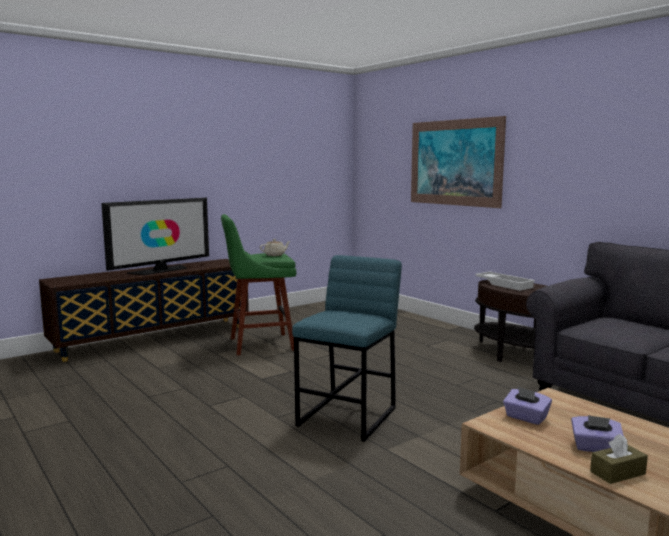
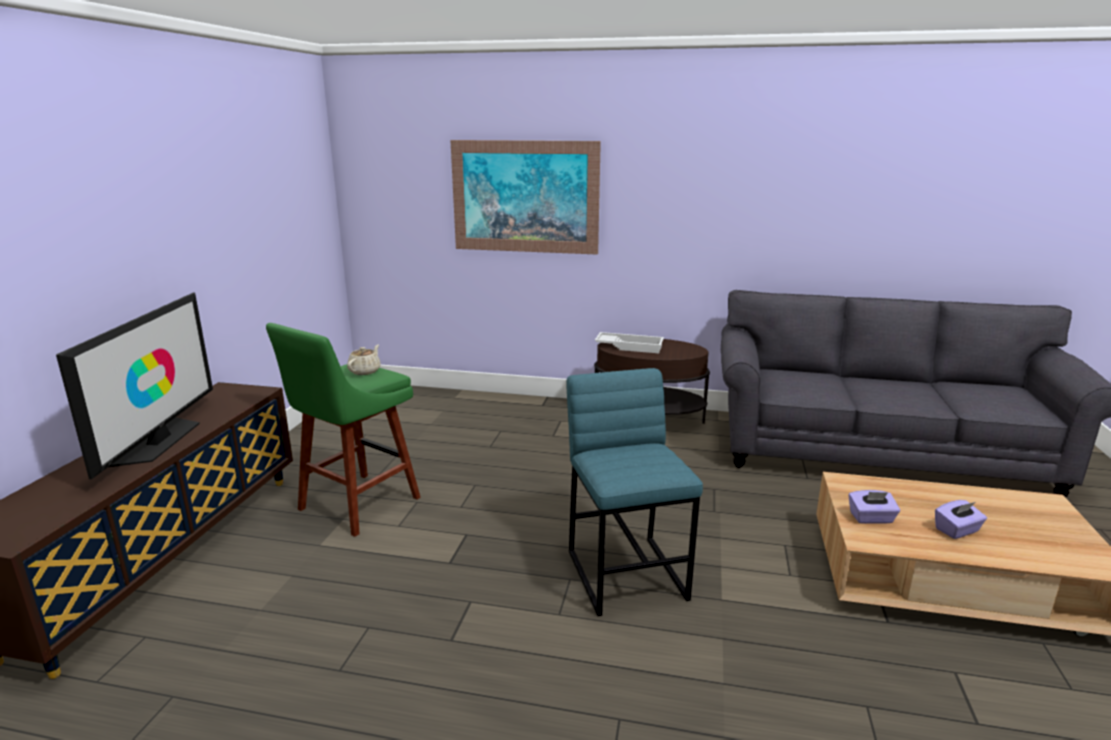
camera: 40 degrees left, 10 degrees up
(617, 473) = (1006, 551): brown tissue box -> none

